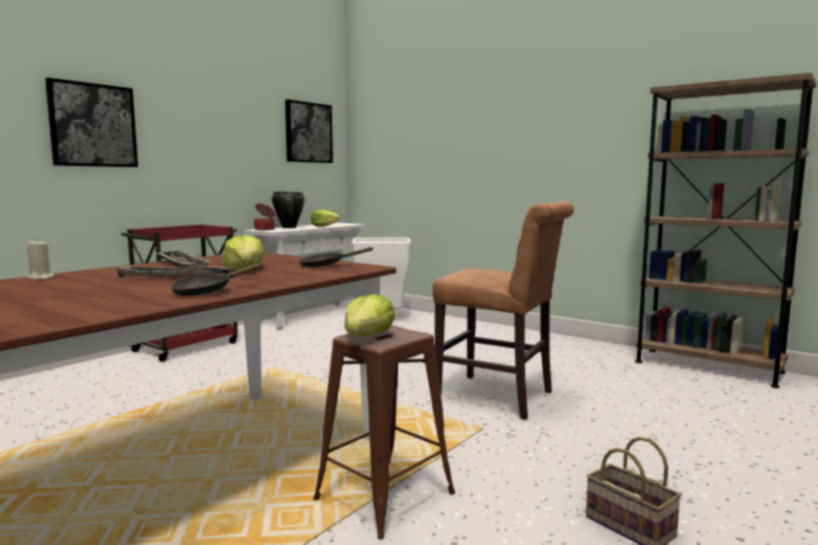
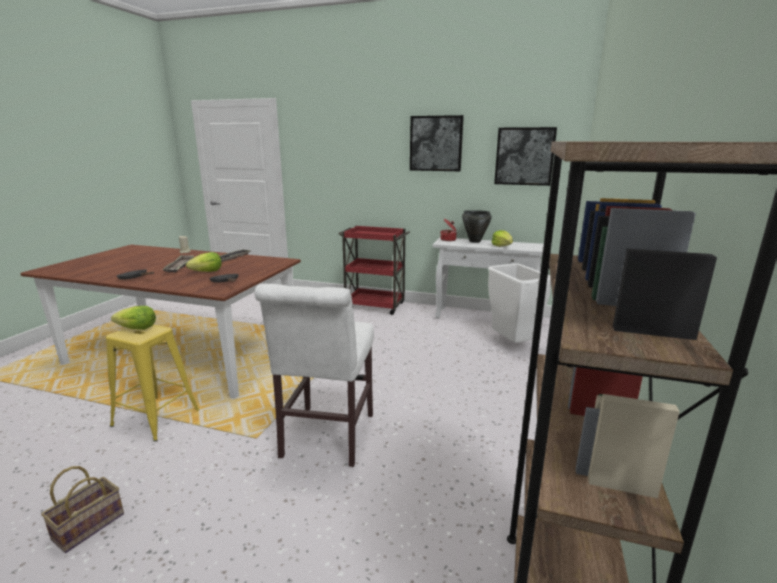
camera: 70 degrees right, 10 degrees up
(93, 125) = (343, 161): picture -> picture (436, 143)
(385, 496) = (156, 418): brown stool -> yellow stool
(500, 398) = (326, 439): brown chair -> white chair

